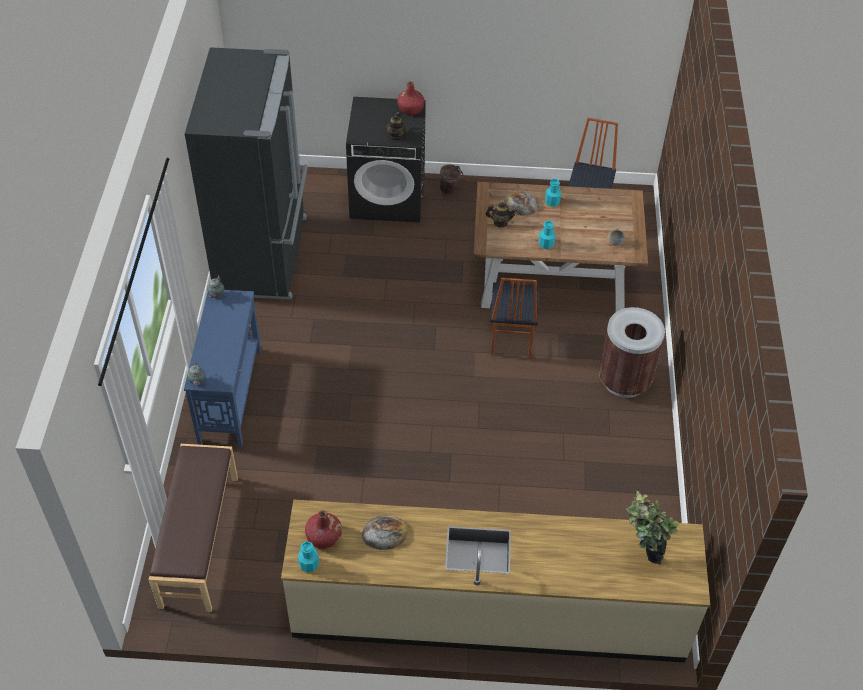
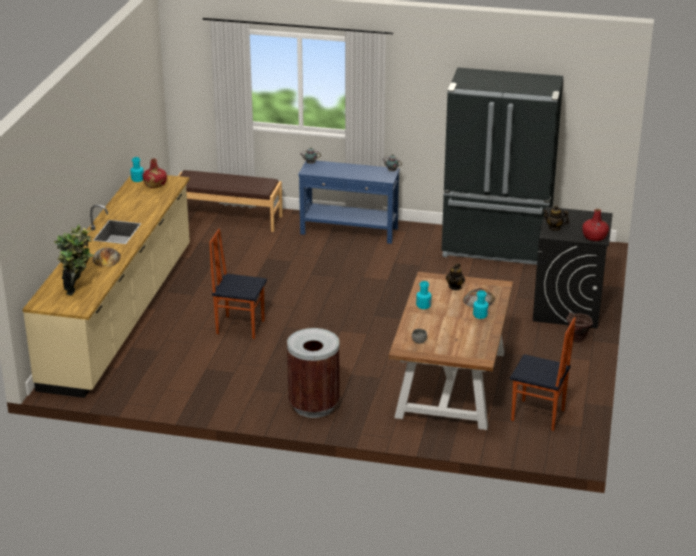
camera: 100 degrees right, 20 degrees down
(384, 532) = (147, 203): bread -> bread (106, 258)
(510, 340) = (377, 352): chair -> chair (240, 326)

